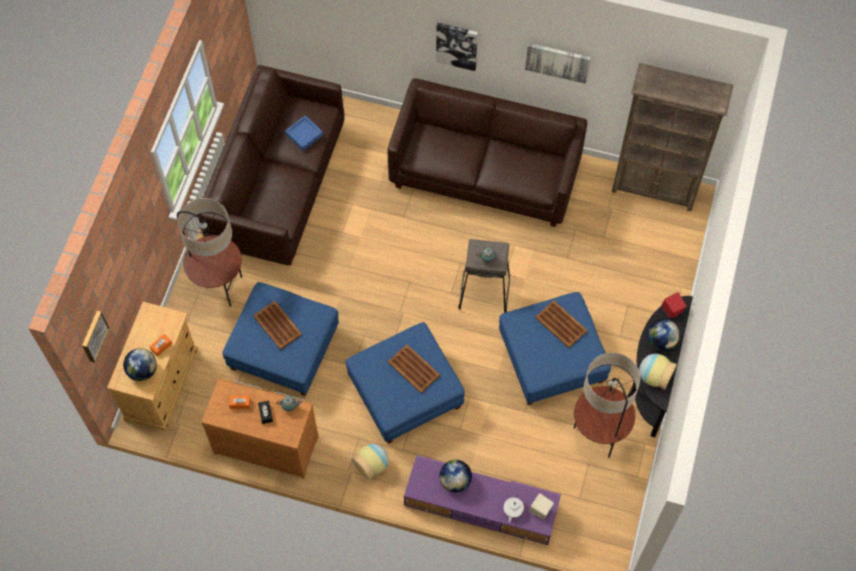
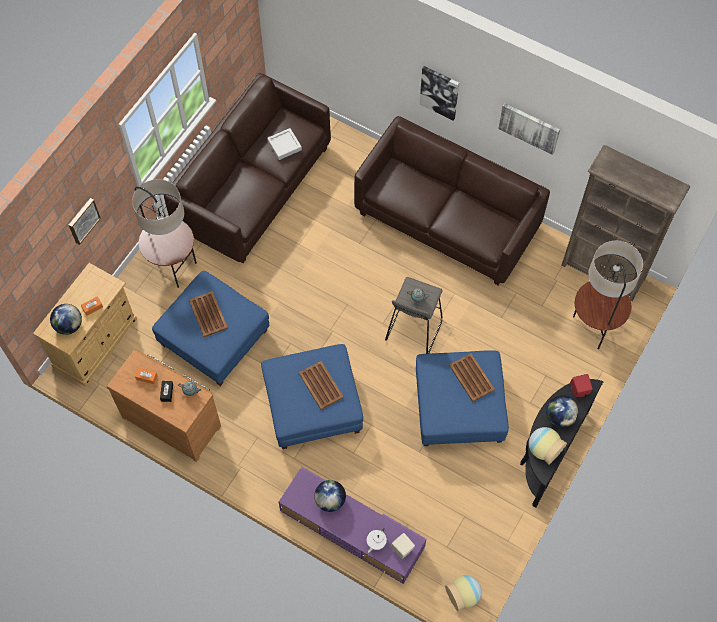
camera: 15 degrees right, 0 degrees up
(93, 336) = (22, 282): picture -> picture (83, 220)
(304, 134) = (284, 145): blue tray -> grey tray
(372, 465) = (262, 465): vase -> vase (464, 595)
(598, 436) = (481, 492): floor lamp -> floor lamp (593, 329)

